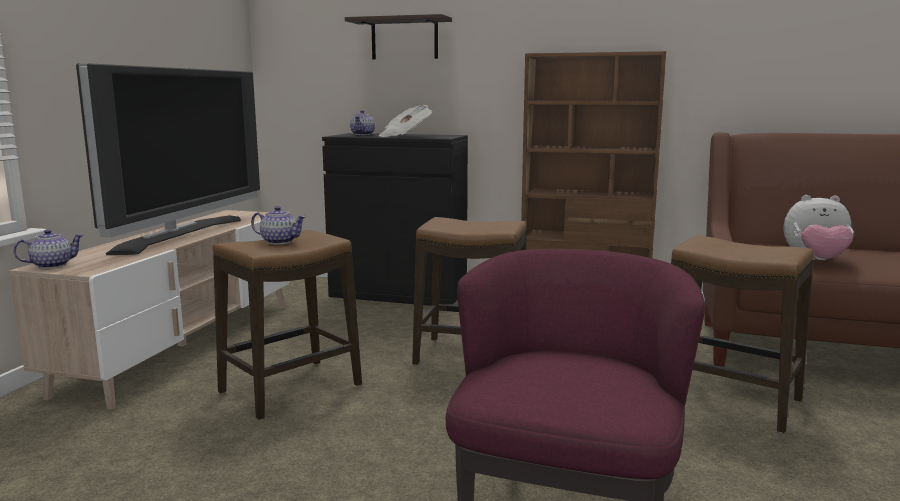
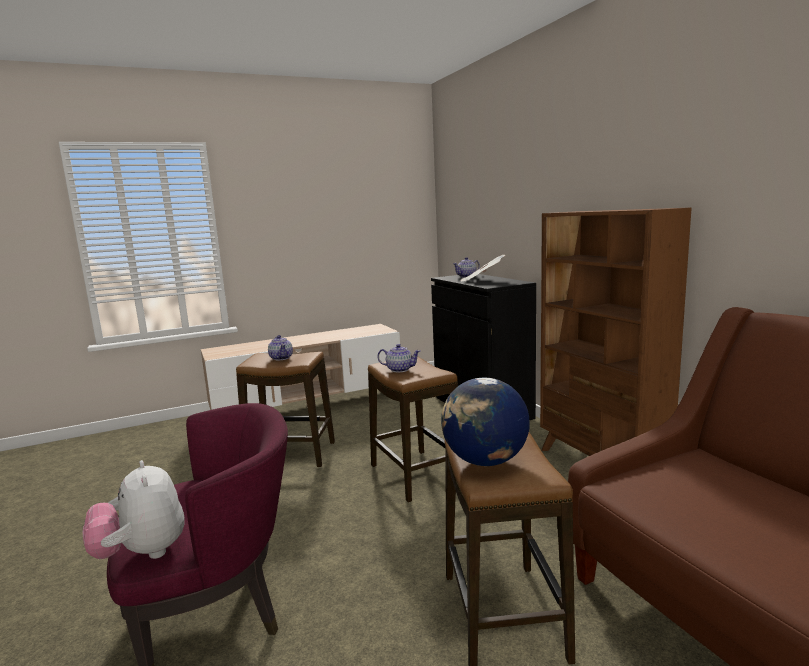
camera: 50 degrees right, 0 degrees up
(51, 265) = (215, 349): teapot -> teapot (399, 369)
(181, 234) = (307, 339): television -> none
(404, 39) = (503, 197): shelf -> none
(743, 251) = (485, 461): none -> globe
(815, 261) = (704, 507): plush toy -> plush toy (142, 553)

